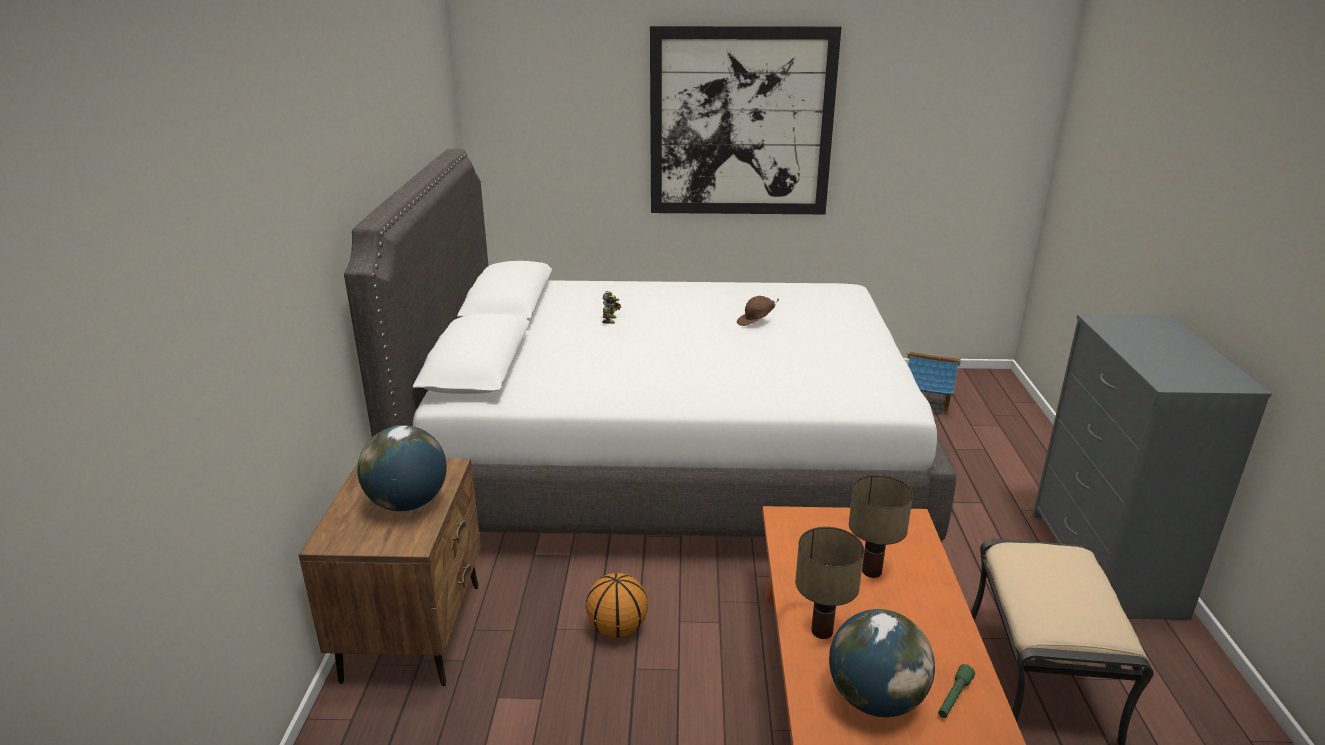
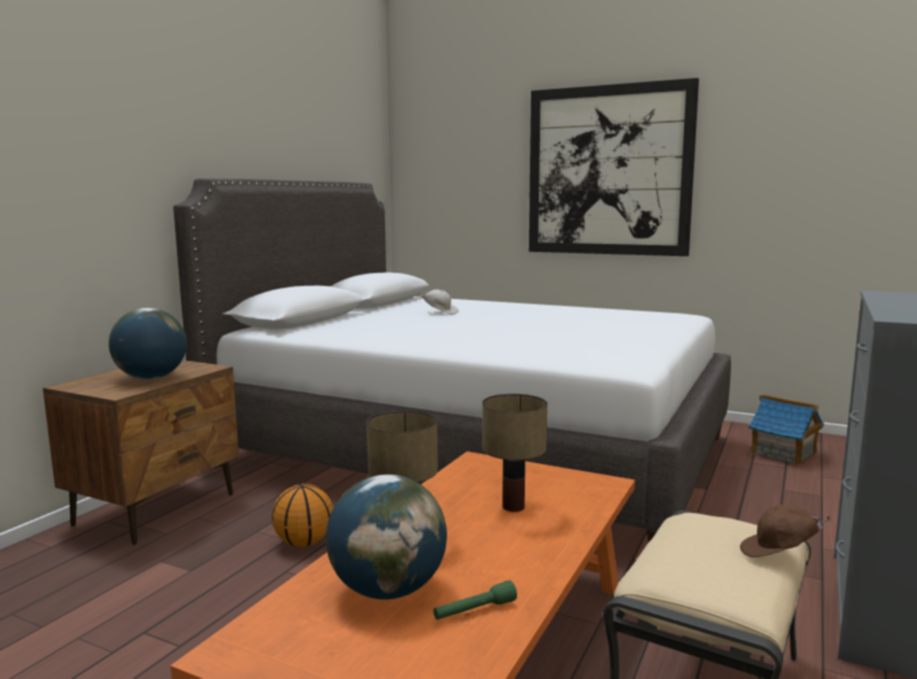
camera: 25 degrees right, 15 degrees down
(611, 320) = (440, 312): toy robot -> white cap
(756, 322) = (563, 322): brown cap -> brown cap (779, 553)

